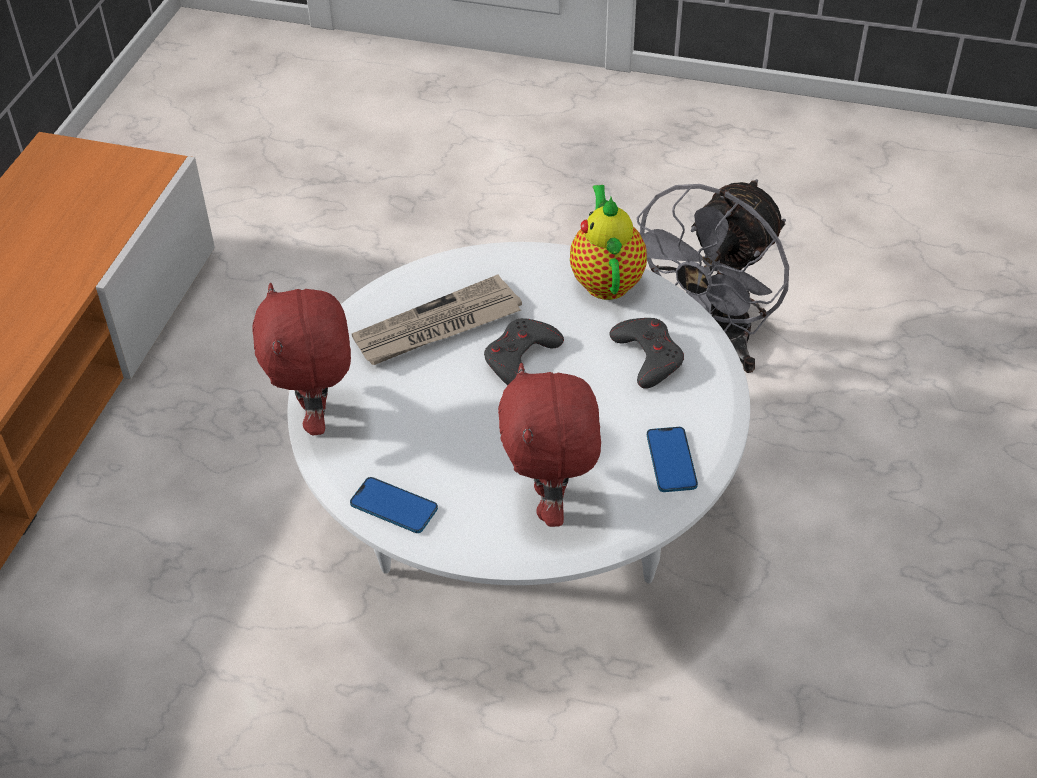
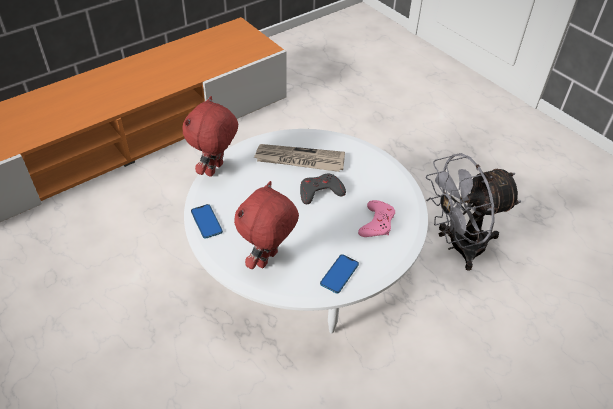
camera: 35 degrees right, 0 degrees up
(606, 279) = (392, 179): teapot -> none
(648, 356) = (377, 223): grey game controller -> pink game controller

